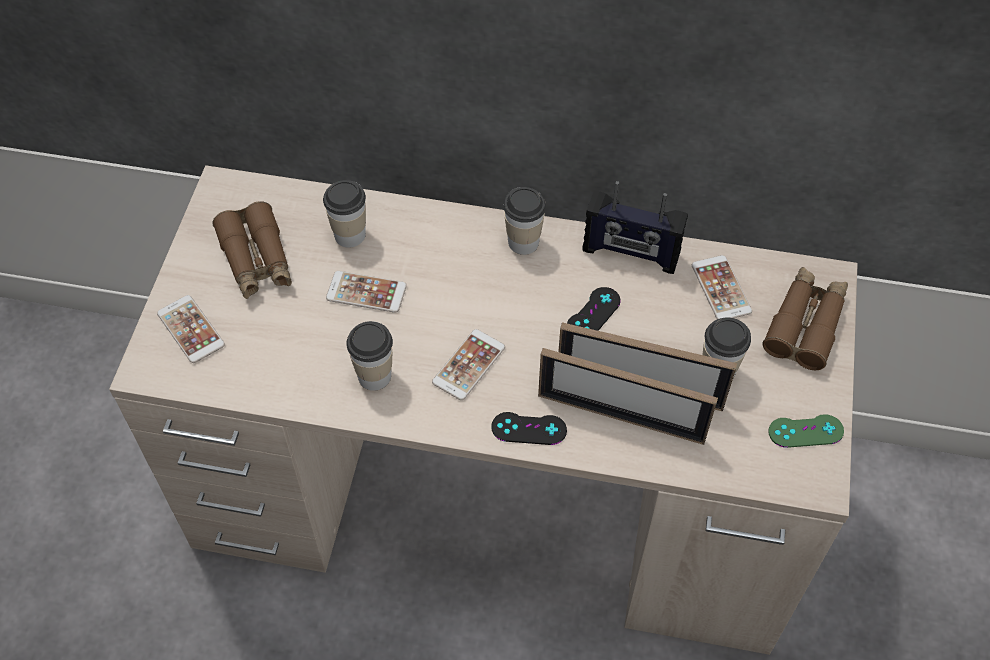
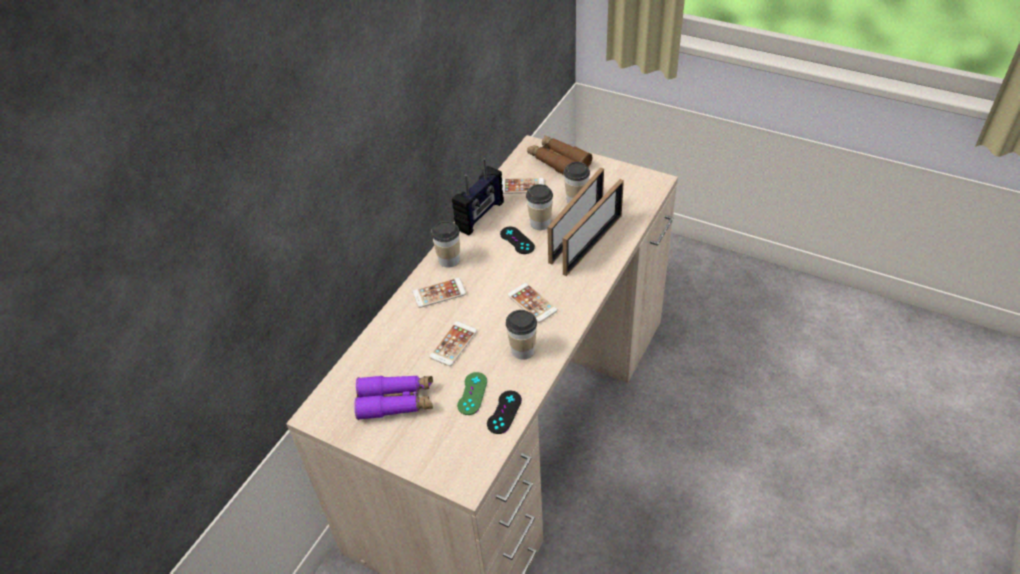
camera: 70 degrees left, 10 degrees down
(191, 329) = (441, 450): phone -> phone (439, 293)
(256, 260) = (396, 401): brown binoculars -> purple binoculars
(350, 235) = (400, 345): cup -> cup (540, 223)
(529, 429) = (587, 284): black game controller -> black game controller (504, 412)
(805, 431) = (625, 178): green game controller -> green game controller (472, 393)

